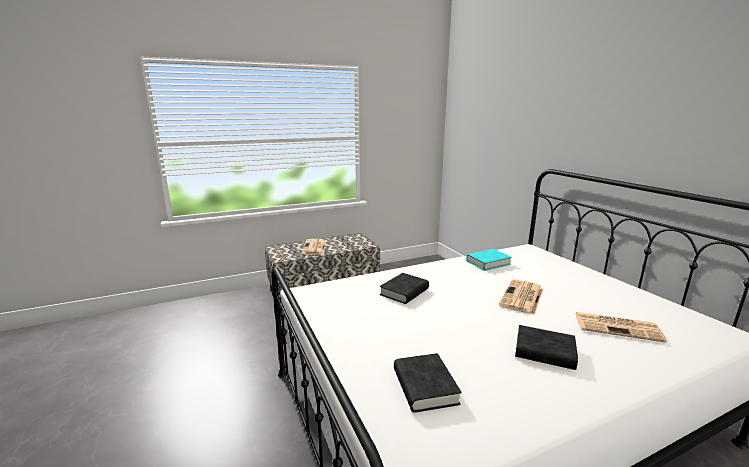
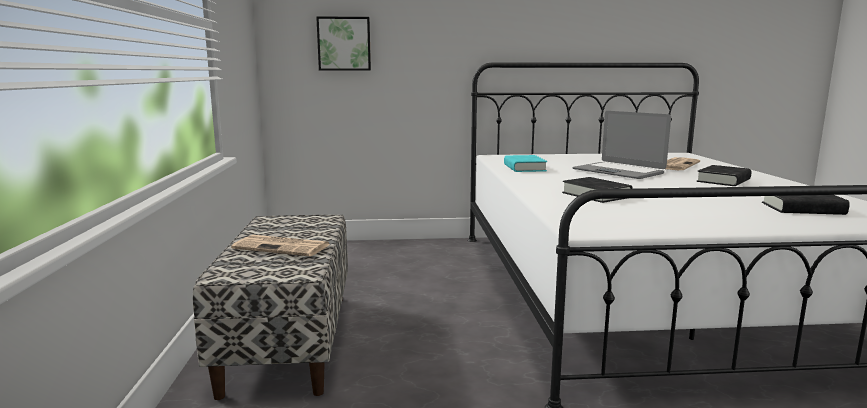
camera: 70 degrees left, 5 degrees down
(477, 142) = (344, 44): none -> picture
(522, 297) = (618, 172): newspaper -> laptop

